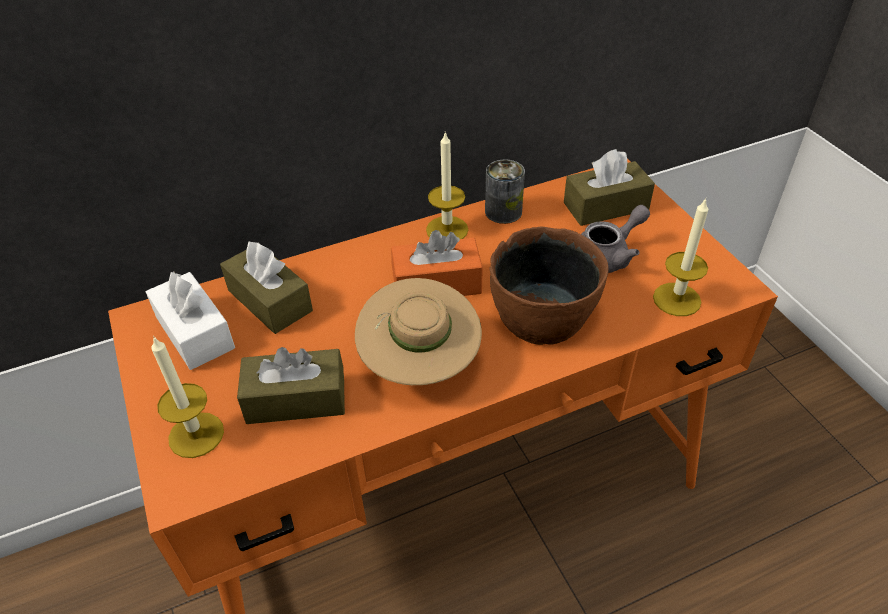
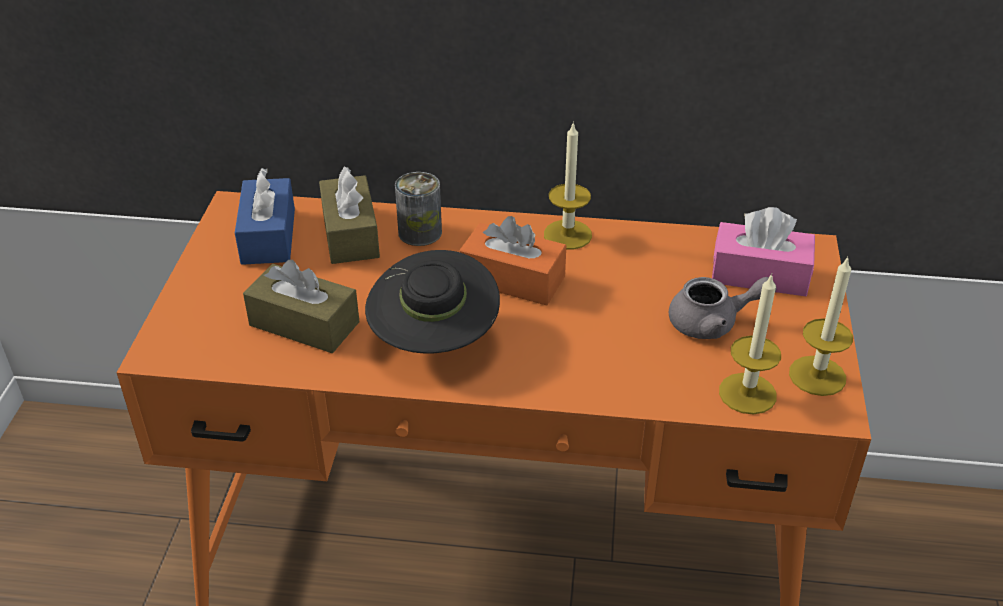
camera: 30 degrees right, 5 degrees down
(195, 333) = (268, 236): white tissue box -> blue tissue box
(196, 435) = (205, 316): candle -> candle (817, 375)
(420, 363) = (434, 341): beige hat -> black hat
(503, 211) = (641, 239): can -> can (420, 232)
(544, 315) = (591, 349): brown bowl -> none
(606, 206) = (759, 275): brown tissue box -> pink tissue box

